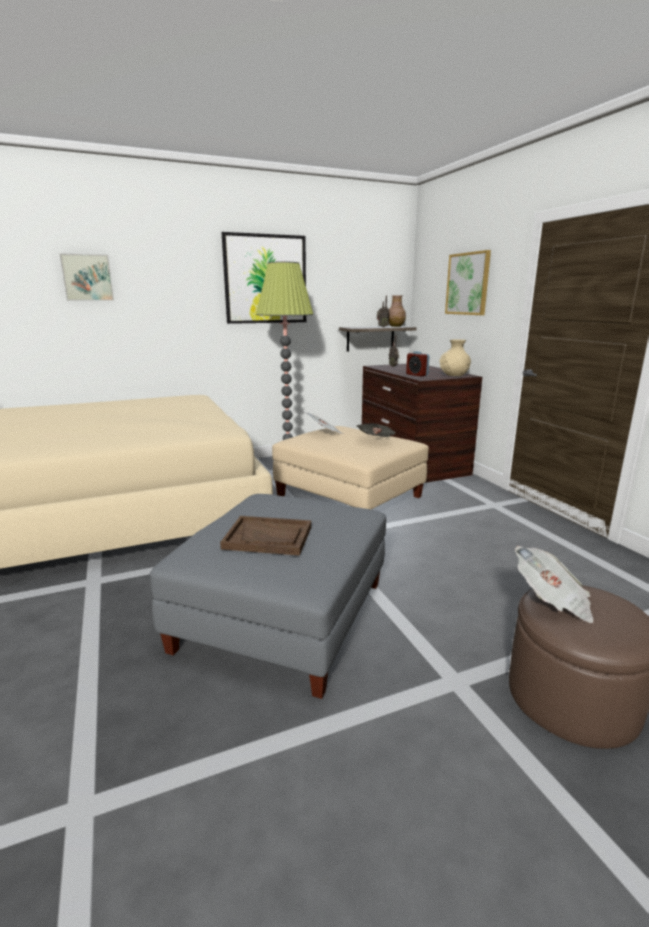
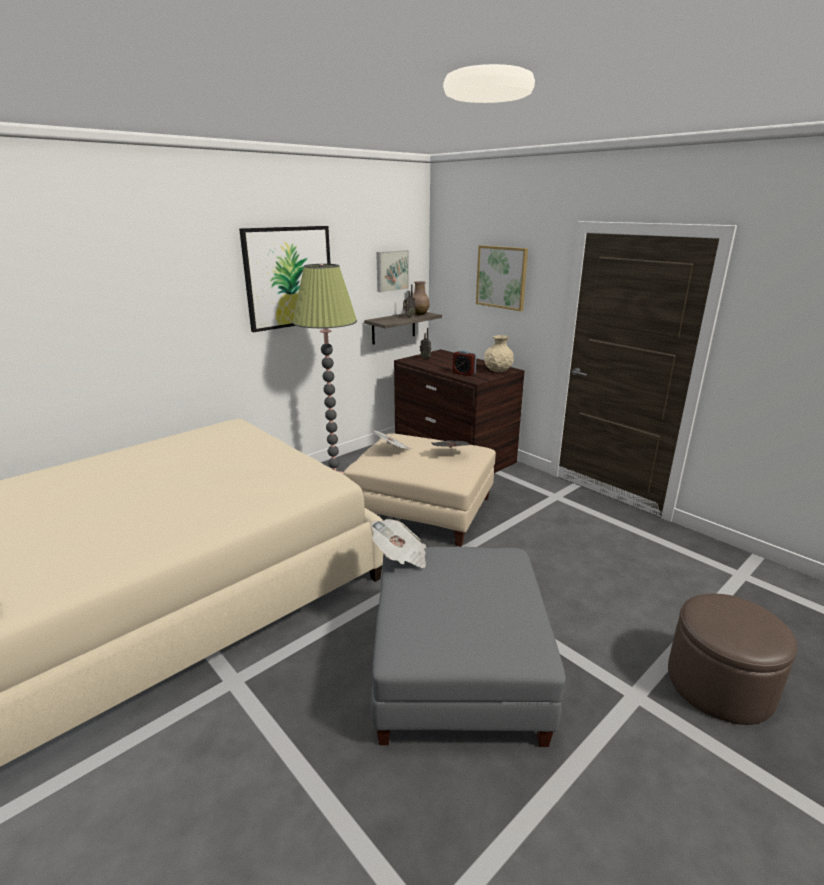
camera: 20 degrees left, 5 degrees up
(87, 277) = (85, 298): picture -> picture (391, 270)
(268, 537) = (460, 608): brown tray -> none
(552, 601) = (709, 617): newspaper -> newspaper (400, 556)

